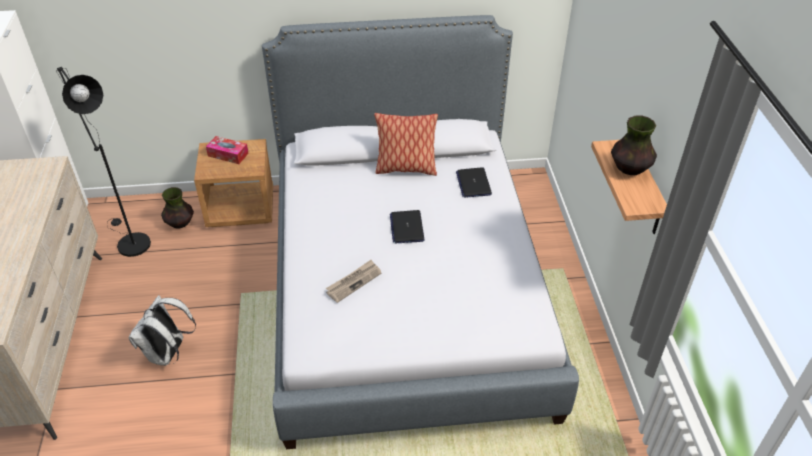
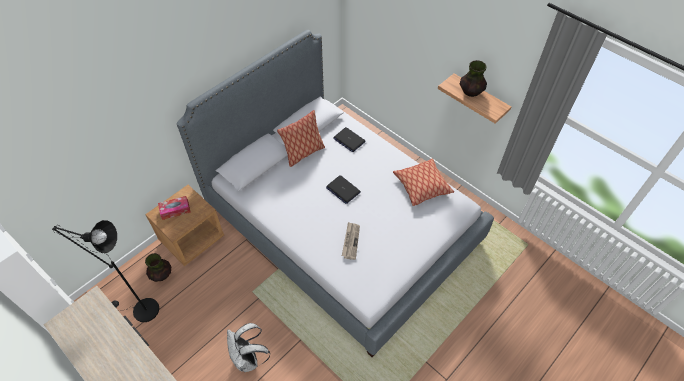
camera: 40 degrees left, 10 degrees up
(508, 279) = (422, 186): none -> pillow

